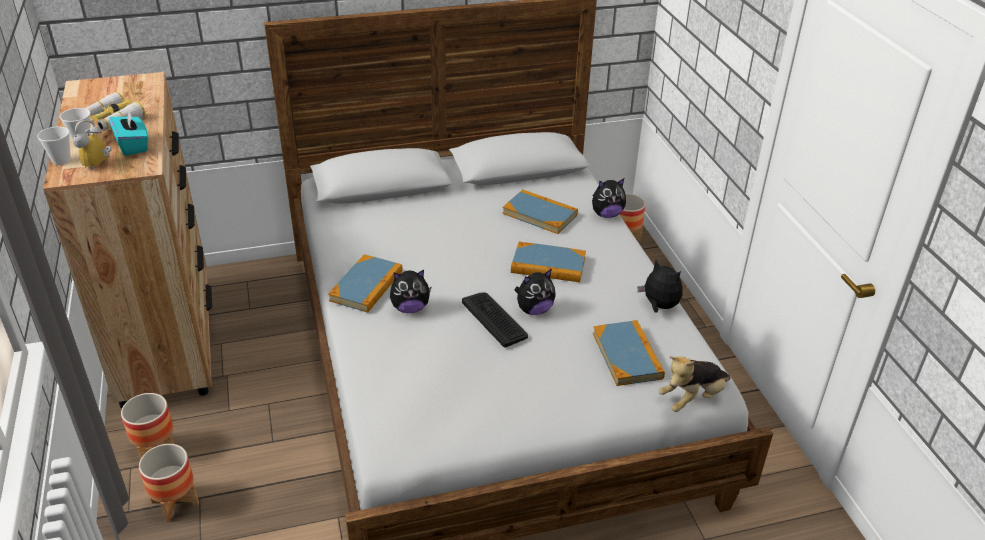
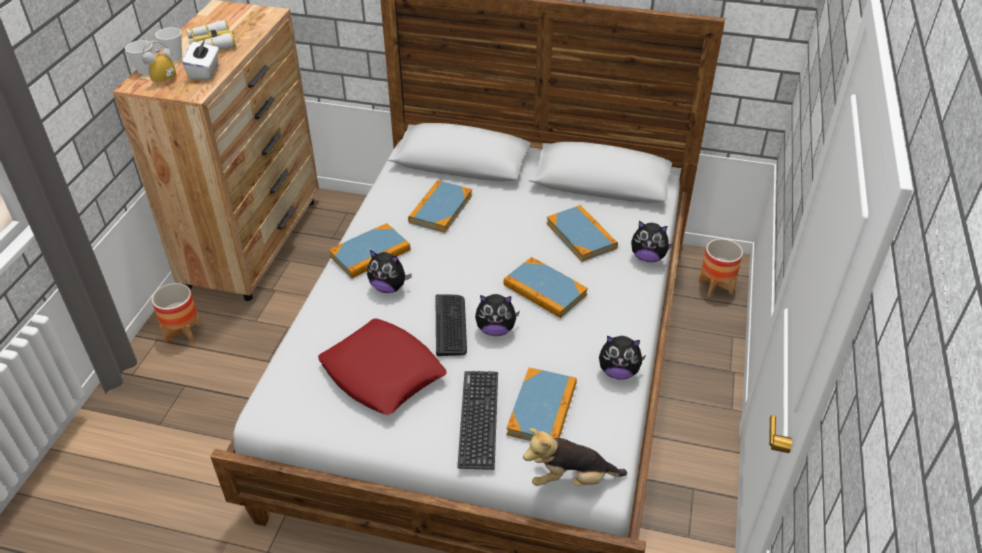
camera: 30 degrees right, 5 degrees up
(133, 145) = (205, 71): turquoise tissue box -> white tissue box
(175, 503) = (166, 382): planter -> none
(398, 229) = (440, 209): none -> book
(469, 379) = (383, 373): none -> red pillow
(583, 383) = (478, 419): none -> keyboard
(659, 306) = (618, 372): plush toy -> plush toy turned 120 degrees clockwise

